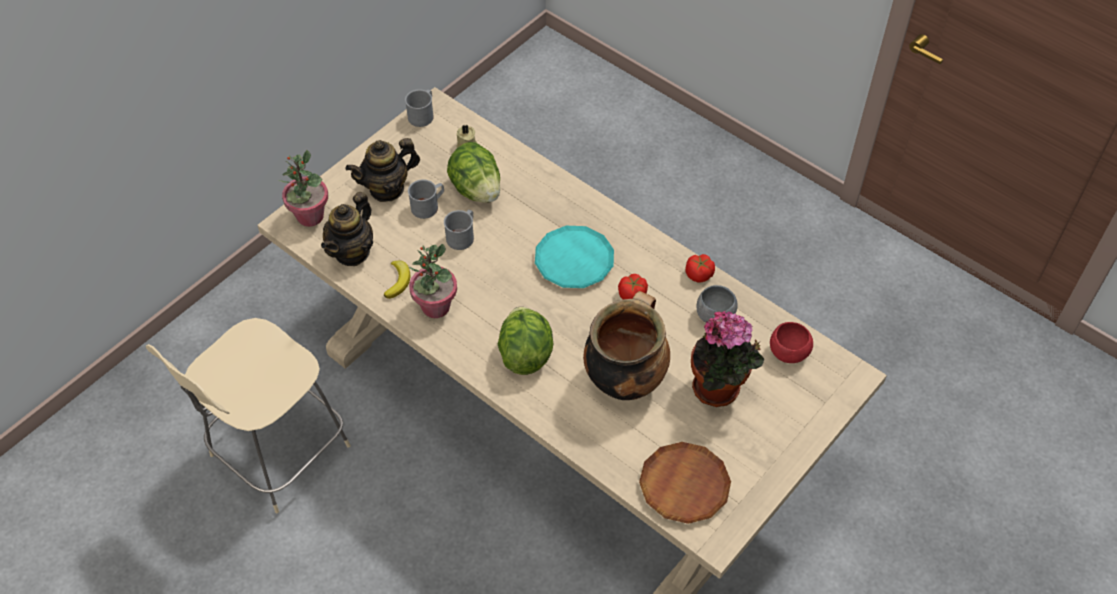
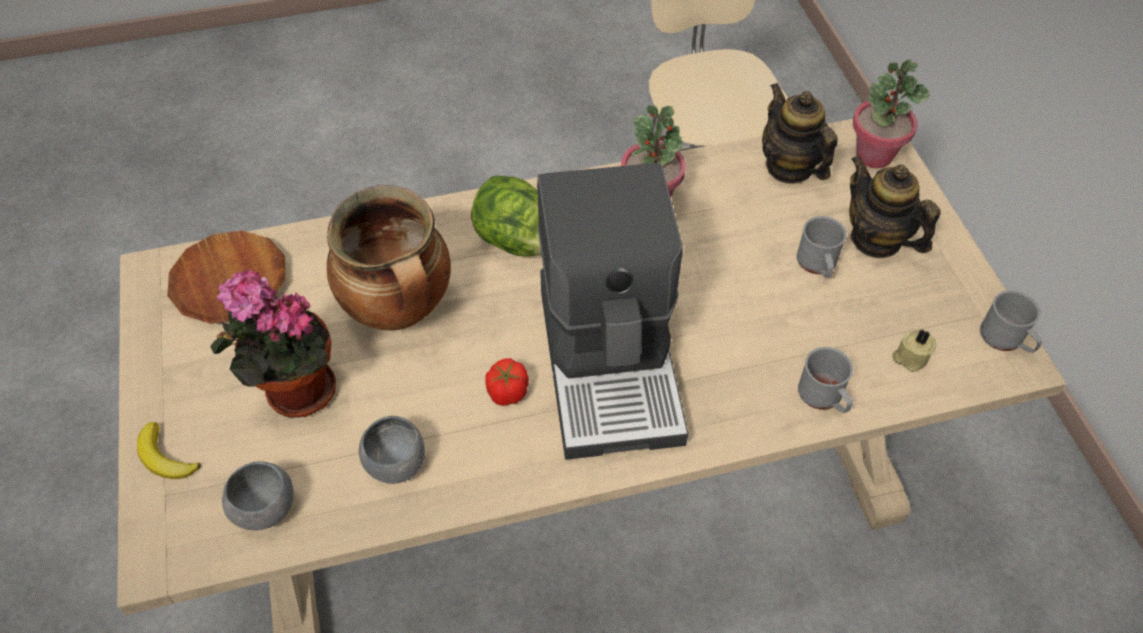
camera: 125 degrees right, 0 degrees up
(387, 189) = (876, 239): teapot -> teapot turned 45 degrees counterclockwise
(398, 281) = (714, 185): banana -> banana (165, 457)
(462, 236) = (742, 273): grey mug -> grey mug (824, 397)
(476, 189) = (814, 326): lettuce -> none
(574, 261) = (612, 362): turquoise plate -> coffee machine
(699, 275) = (472, 490): tomato -> none
(788, 352) = (265, 508): red bowl -> grey bowl

